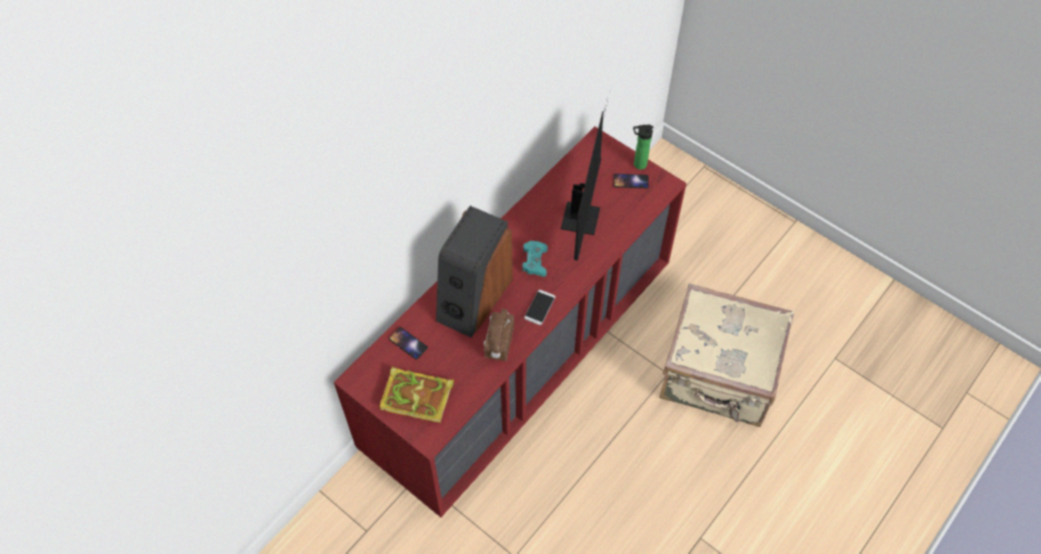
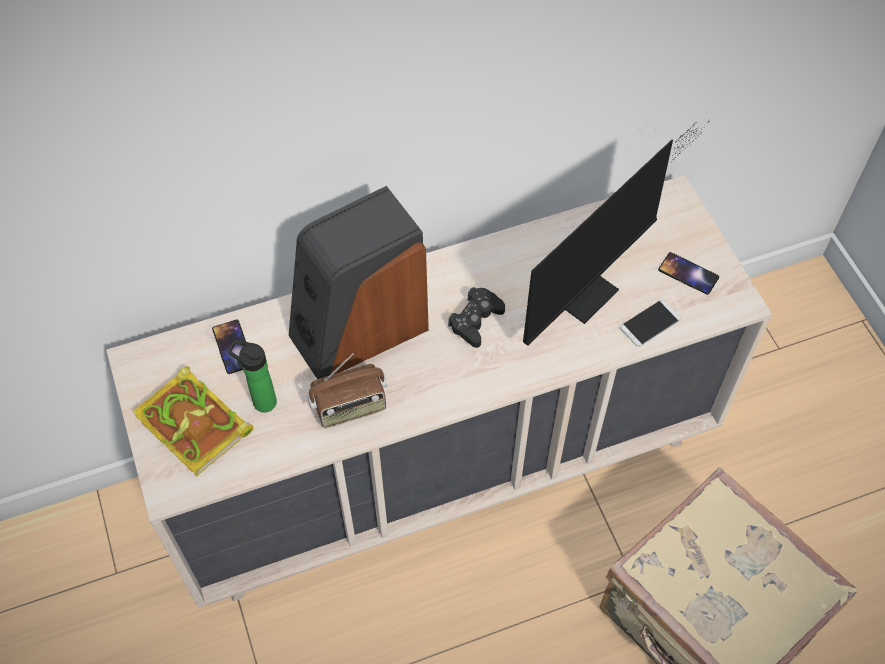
camera: 30 degrees right, 0 degrees up
(498, 343) = (350, 408): radio -> radio turned 150 degrees counterclockwise
(521, 363) = (443, 461): red dresser -> beige dresser
(534, 261) = (475, 320): turquoise game controller -> black game controller
(539, 307) = (439, 387): phone -> phone (650, 323)
(638, 165) = (714, 255): bottle -> bottle (261, 401)

